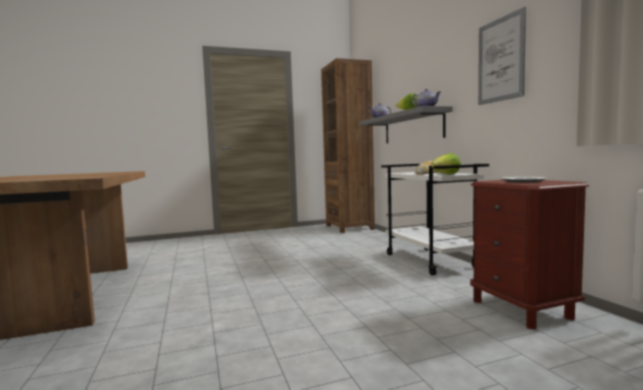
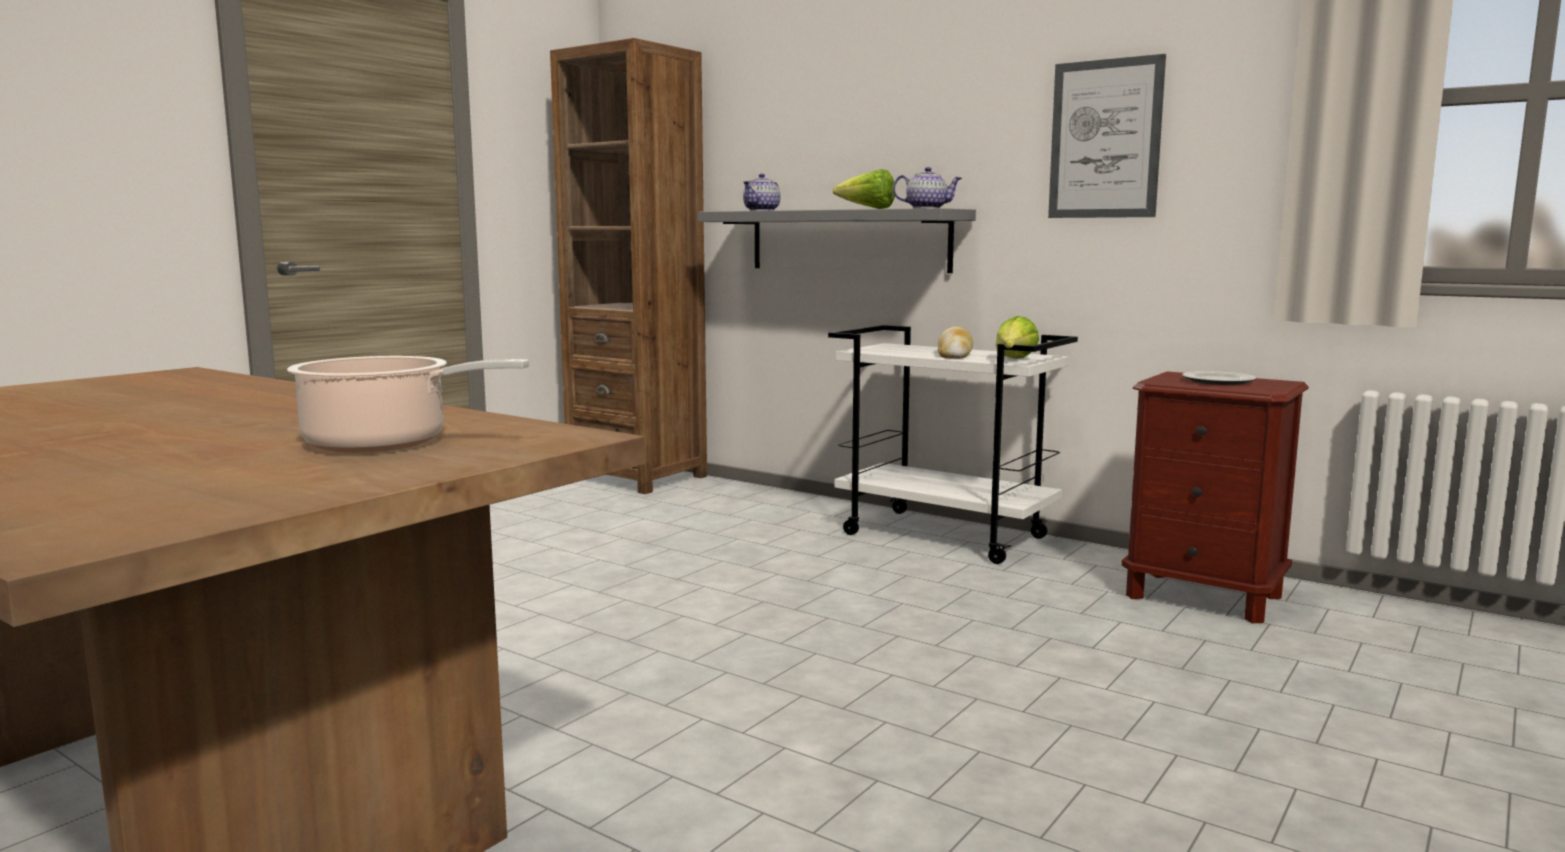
camera: 35 degrees left, 5 degrees up
(46, 178) = (385, 443): none -> cooking pot

